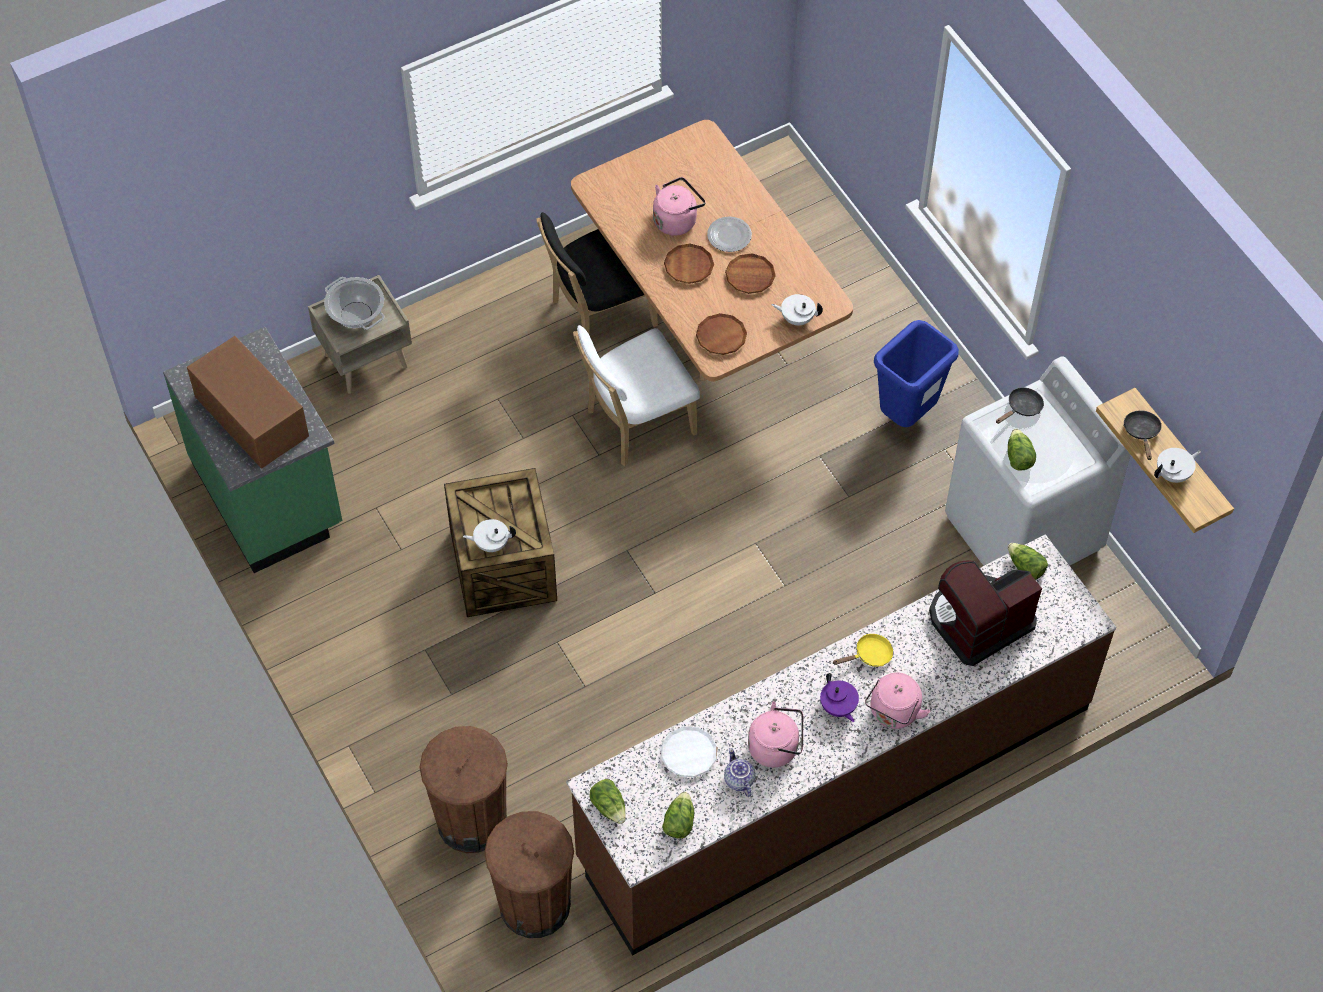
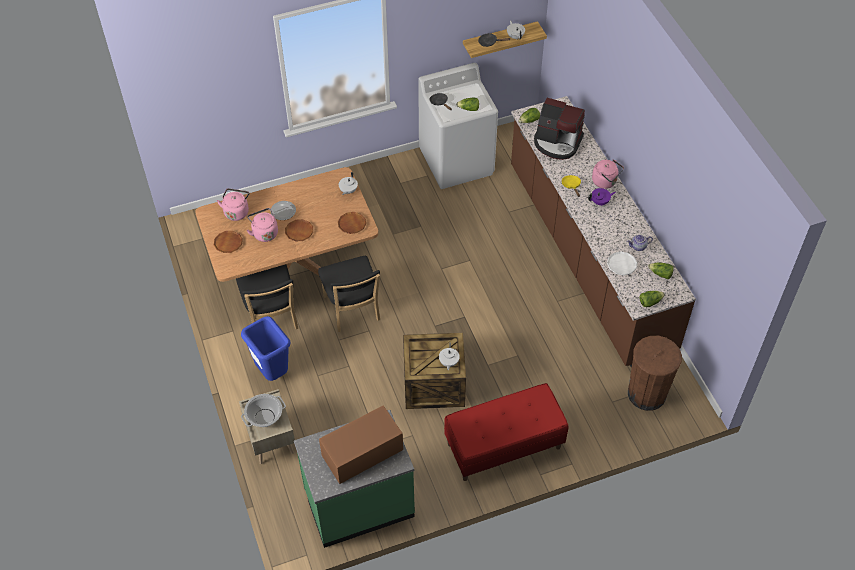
camera: 80 degrees left, 5 degrees down
(396, 684) = (504, 446): none -> red bench
(471, 820) = (594, 418): brown trash can -> none
(636, 424) = (352, 310): white chair -> black chair
(750, 276) = (314, 206): brown plate -> brown plate (228, 243)
(776, 747) = (621, 229): pink kettle -> pink kettle (236, 211)
(907, 415) = (376, 194): blue trash can -> blue trash can (272, 372)
(978, 621) = (557, 142): coffee machine -> coffee machine turned 45 degrees counterclockwise

